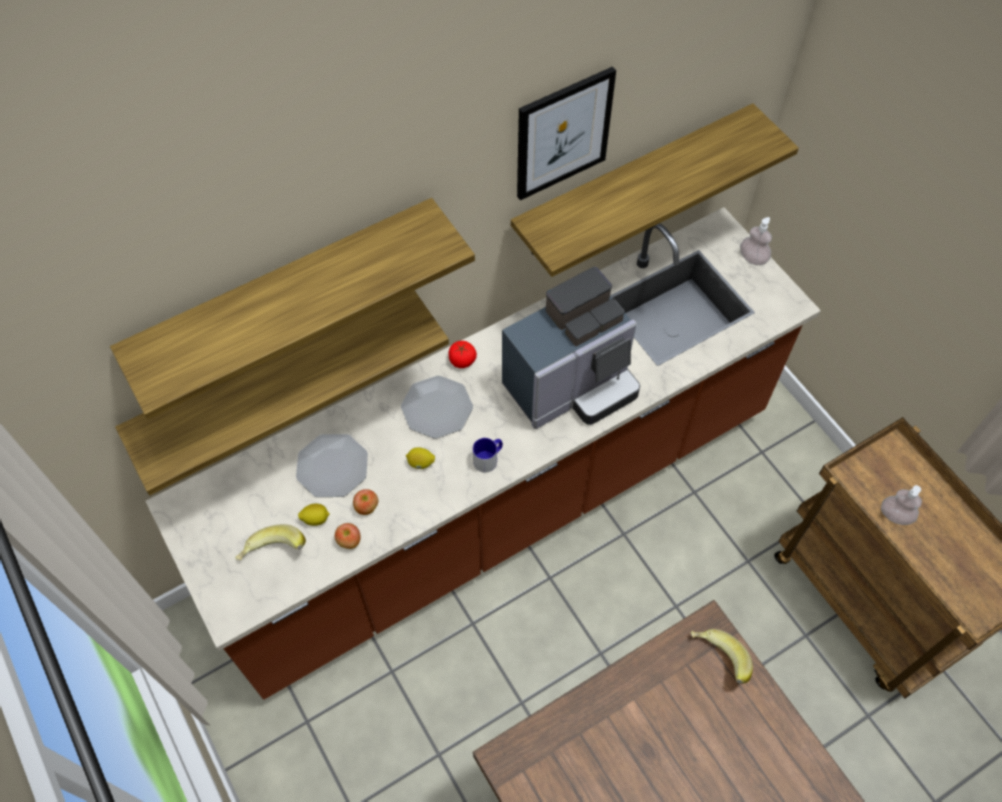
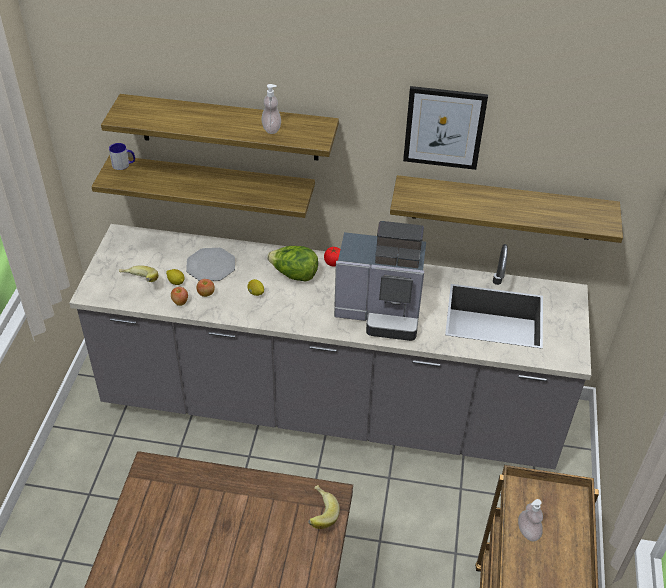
camera: 40 degrees right, 15 degrees down
(437, 408) = (294, 275): plate -> lettuce
(489, 459) = (294, 315): mug -> mug (124, 165)
(501, 506) = (329, 410): brown counter -> grey counter
(752, 258) = (575, 320): soap dispenser -> soap dispenser (271, 129)

